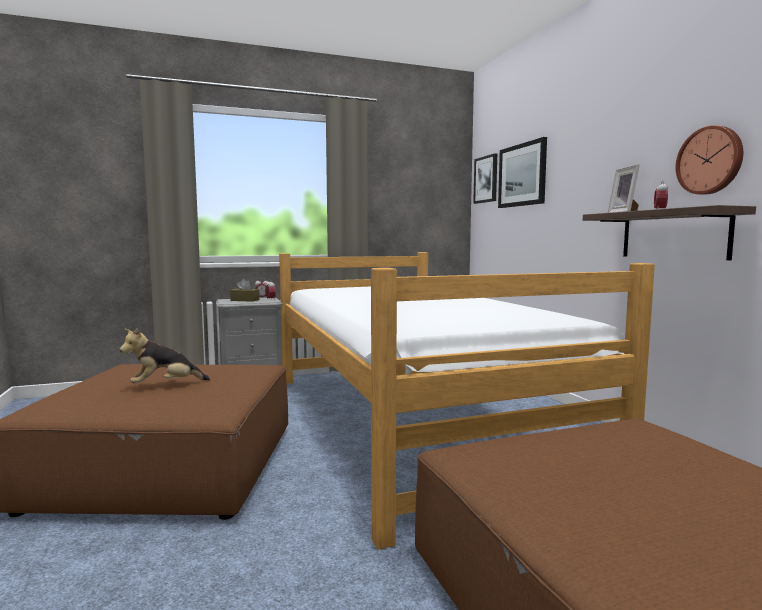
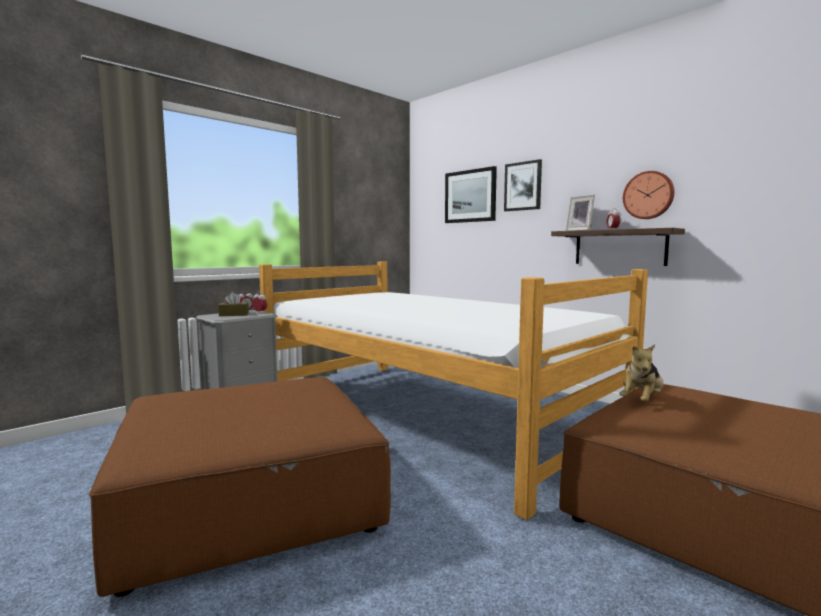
camera: 25 degrees left, 0 degrees up
(165, 385) = (247, 411): plush toy -> plush toy (642, 401)
(486, 179) = (428, 198): picture -> picture (523, 186)

